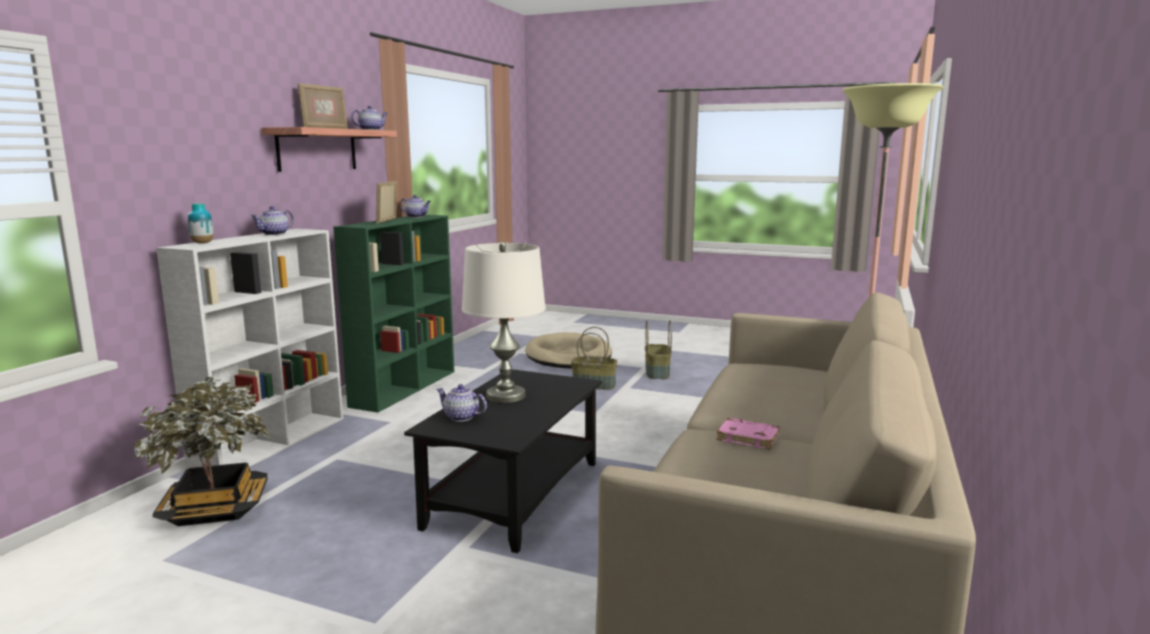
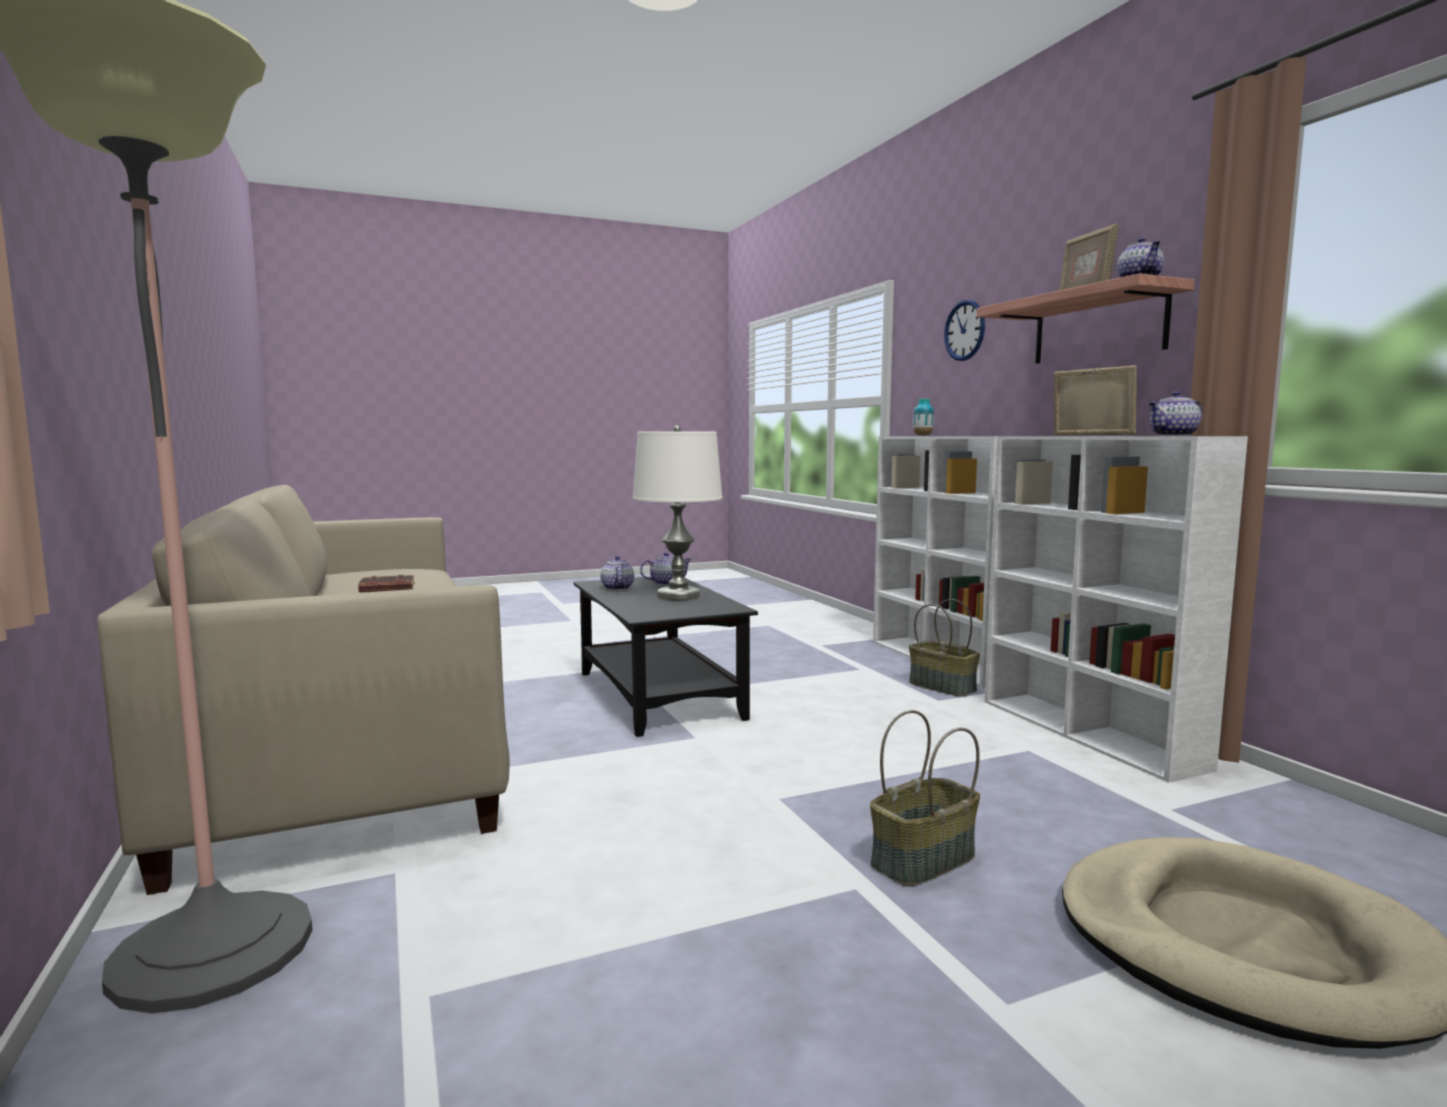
camera: 135 degrees right, 5 degrees down
(197, 132) = (964, 330): none -> wall clock
(214, 509) = (821, 637): potted plant -> none
(274, 234) = (975, 435): teapot -> teapot (617, 588)
(405, 388) = (1089, 733): green bookcase -> white bookcase
(656, 372) = (924, 993): basket -> basket (943, 686)
(749, 438) = (386, 589): pink book -> brown book

